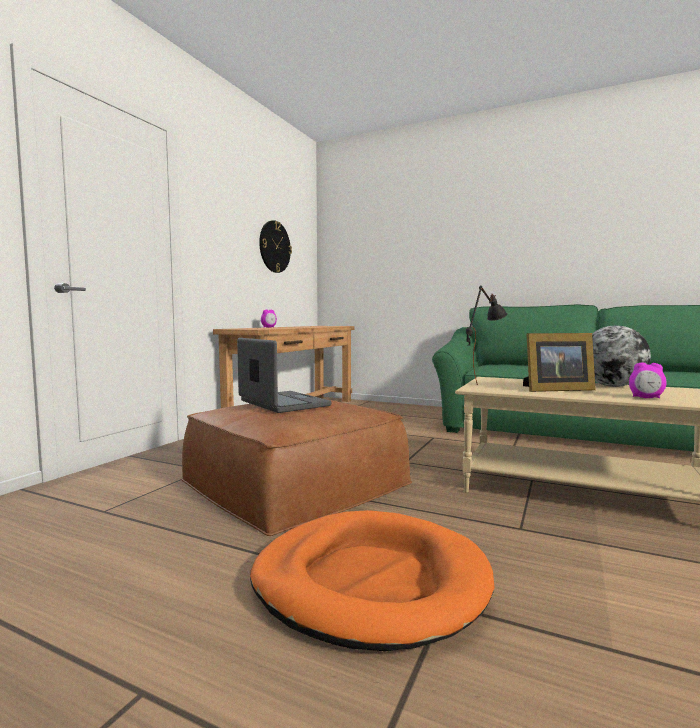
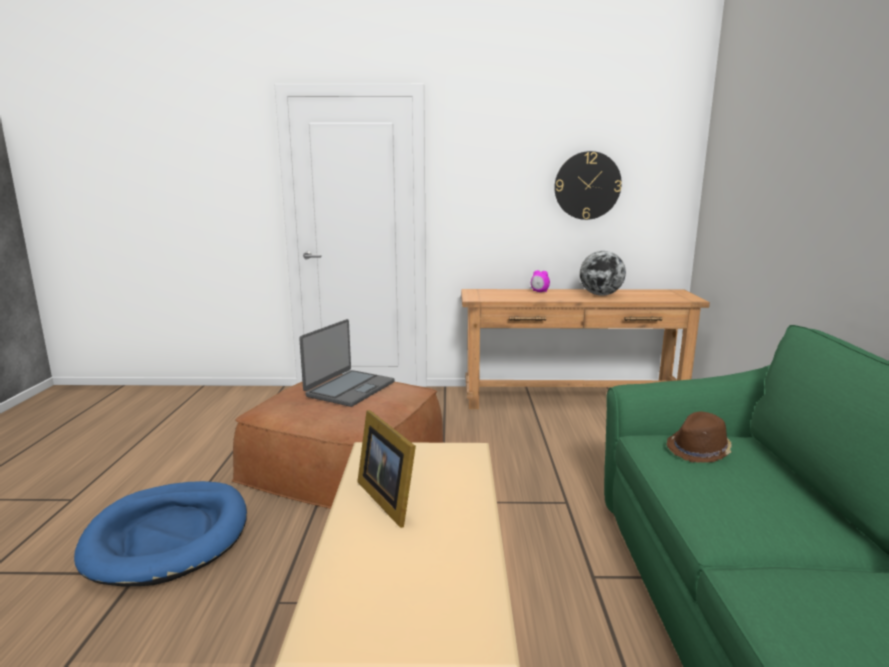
camera: 65 degrees right, 10 degrees up
(370, 582) = (168, 536): orange dog bed -> blue dog bed
(482, 382) = (426, 449): black table lamp -> none
(500, 366) = (699, 450): none -> brown hat
(612, 386) = (460, 545): globe -> globe (600, 295)
(646, 398) = (347, 567): alarm clock -> none

